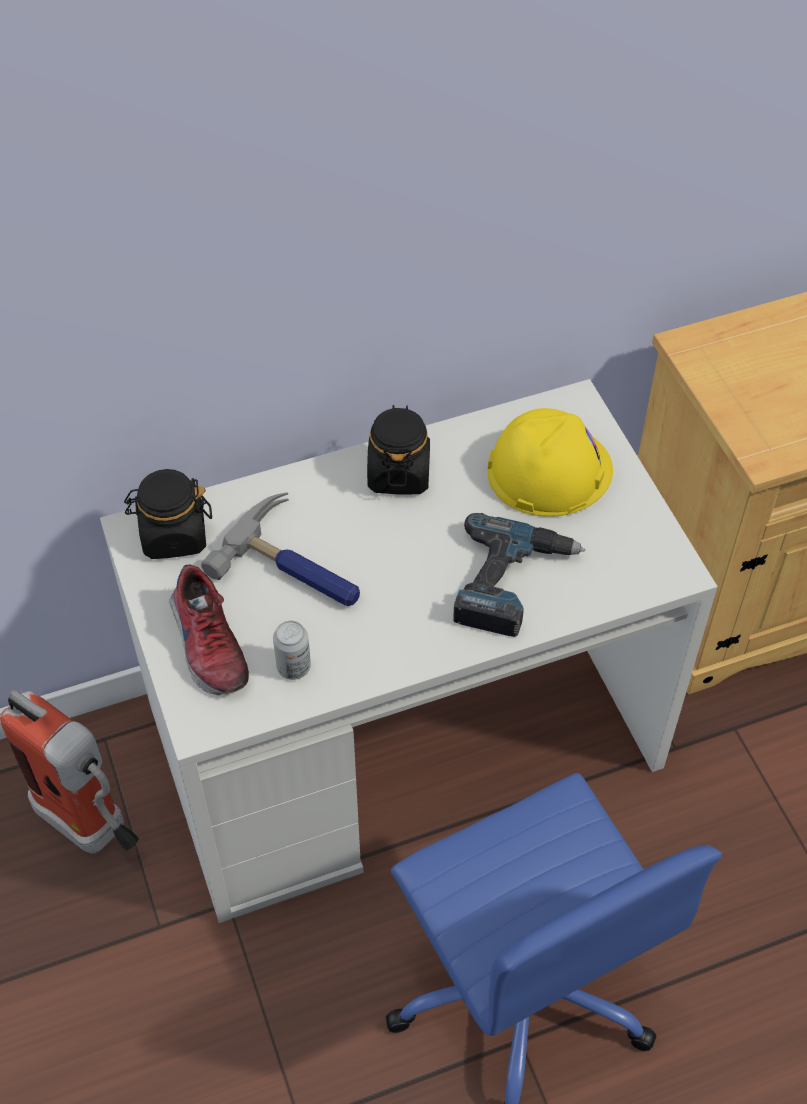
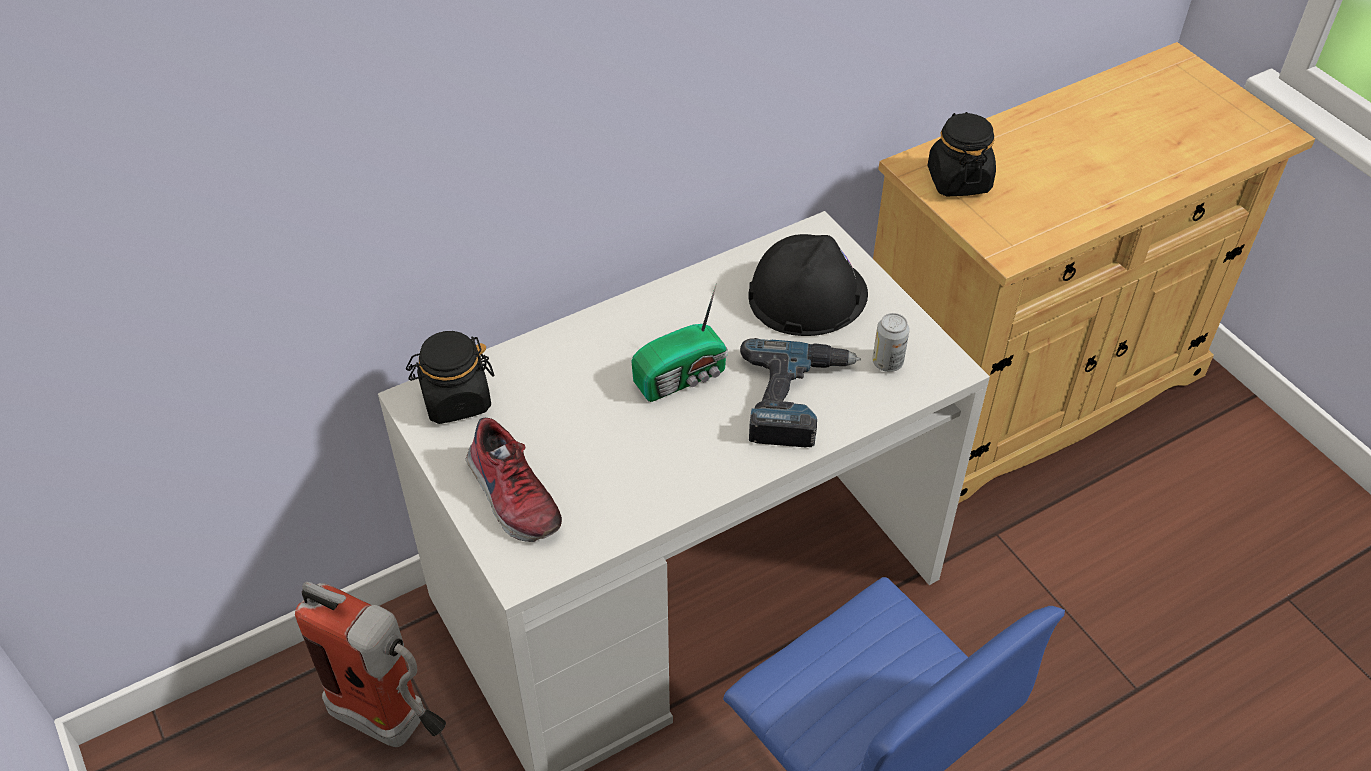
camera: 10 degrees left, 5 degrees down
(293, 667) = (602, 505): can -> can (887, 362)
(297, 566) = (585, 412): hammer -> none
(398, 473) = (664, 315): black jar -> black jar (958, 180)
(402, 543) = (683, 377): none -> radio
(549, 470) = (807, 294): yellow hard hat -> black hard hat

